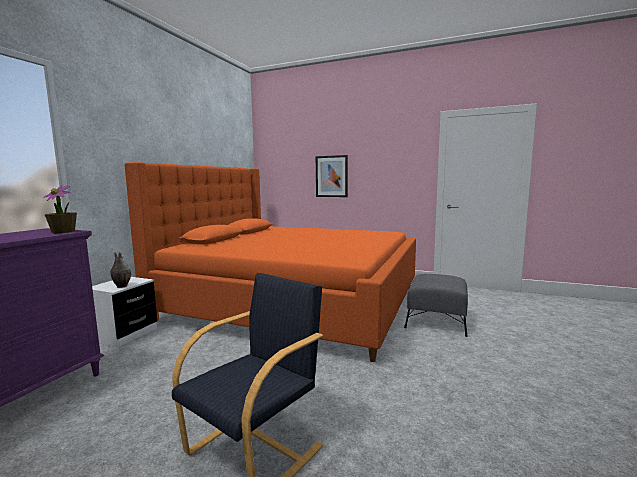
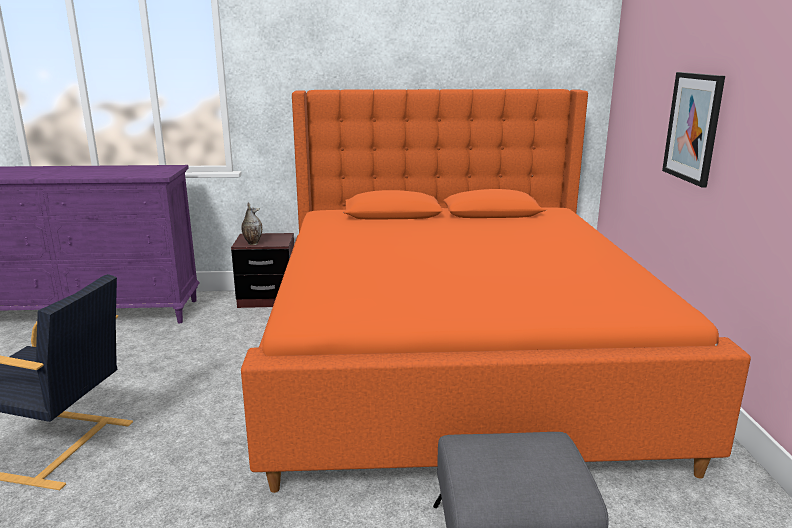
camera: 65 degrees right, 10 degrees up
(63, 232) = (158, 174): potted plant -> none
(125, 334) = (267, 299): white nightstand -> brown nightstand

